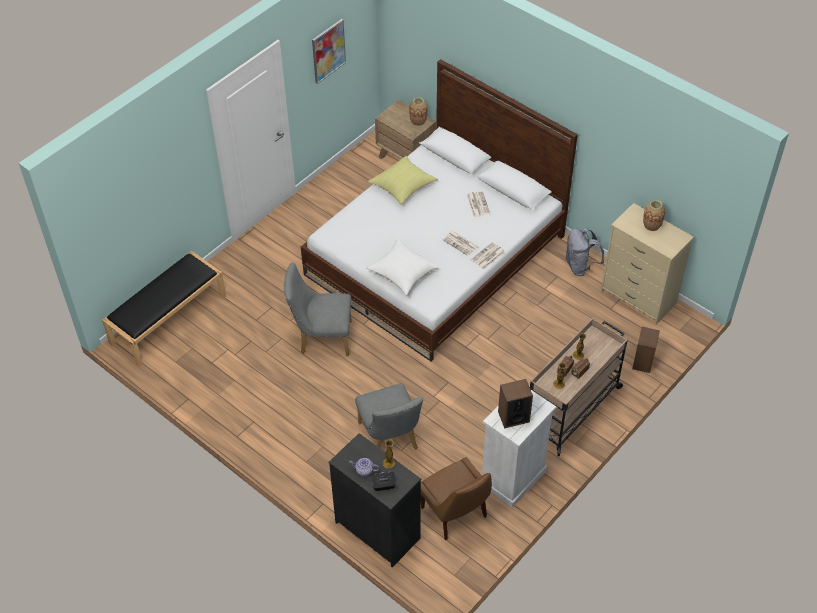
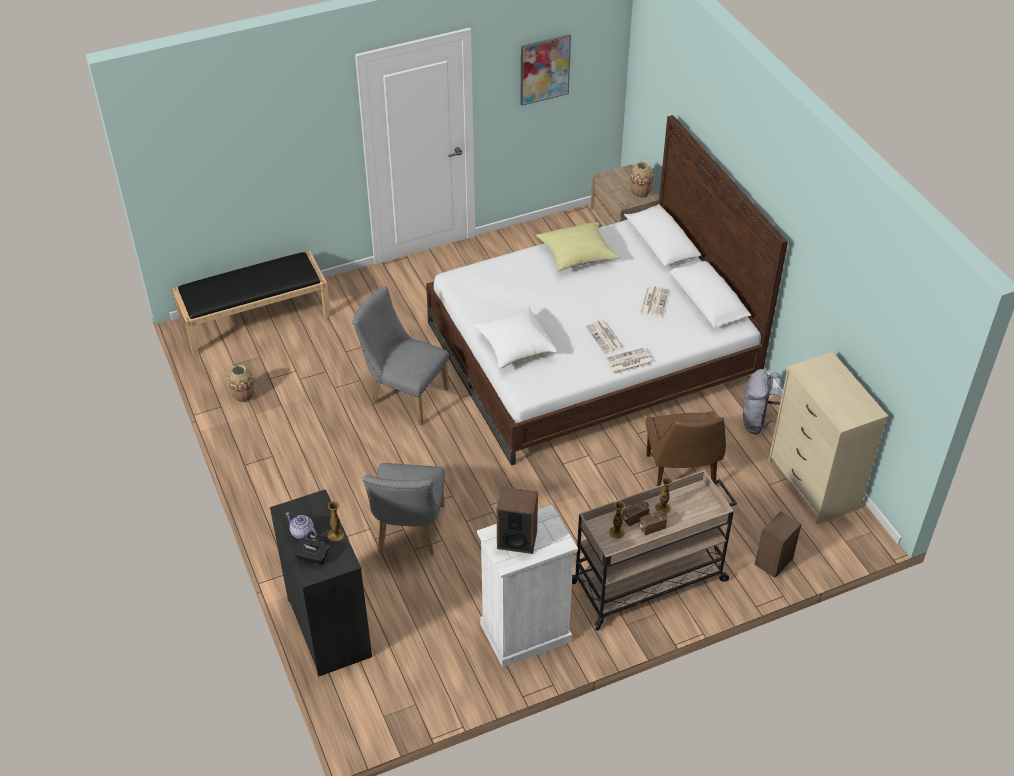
camera: 25 degrees right, 5 degrees down
(455, 514) = (430, 646): brown chair -> brown chair (681, 474)
(651, 225) = (839, 384): vase -> vase (243, 396)

